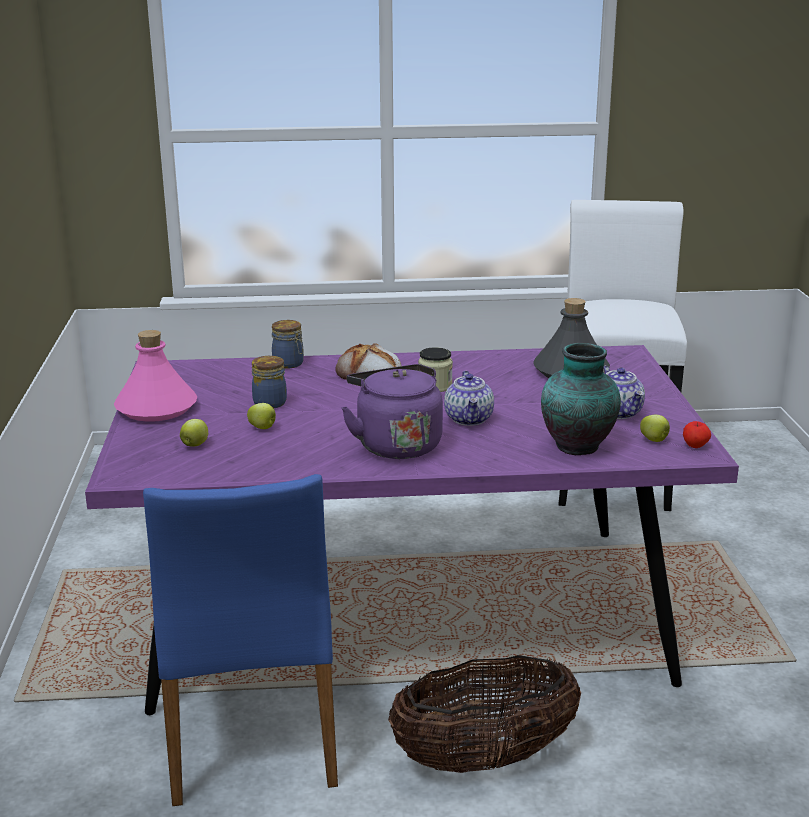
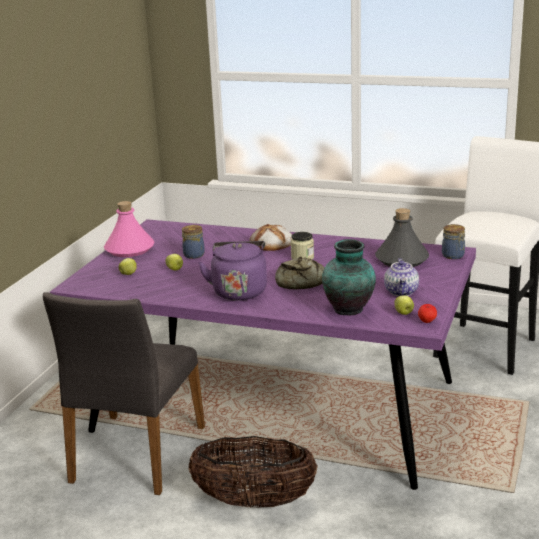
camera: 25 degrees right, 0 degrees up
(251, 732) = (136, 454): blue chair -> grey chair
(289, 364) = (230, 232): jar -> jar (453, 256)
(469, 419) = (300, 282): teapot -> bread

